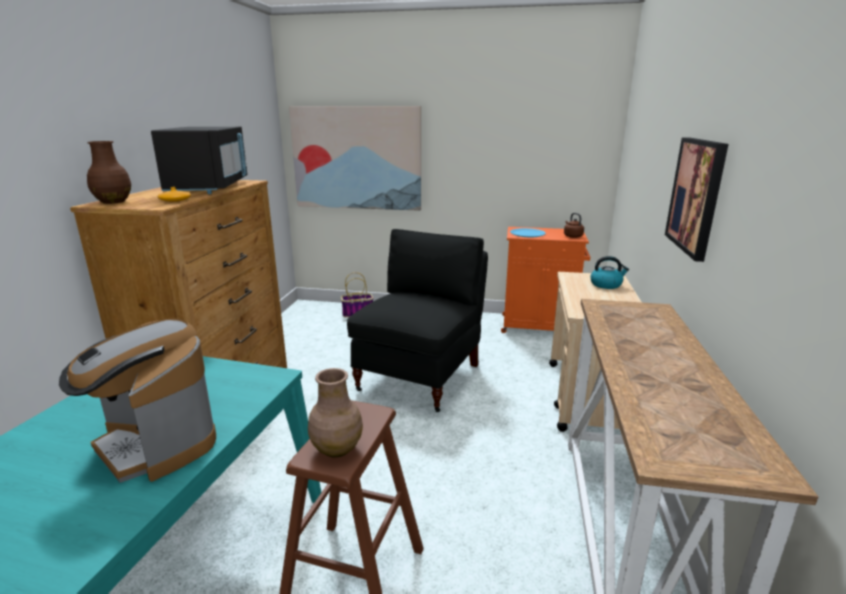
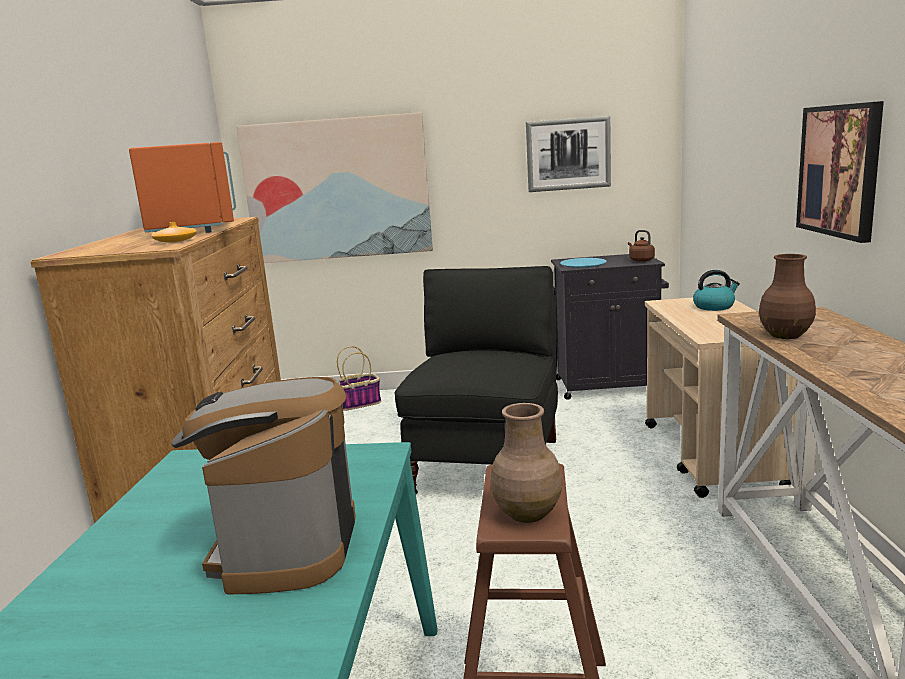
camera: 10 degrees left, 5 degrees down
(114, 201) = (86, 250): brown vase -> brown vase (784, 335)
(156, 444) = (284, 547): coffee machine -> coffee machine turned 60 degrees clockwise
(210, 188) = (194, 228): black microwave -> orange microwave
(529, 147) = (568, 154): none -> picture
(539, 326) = (609, 385): orange cabinet -> black cabinet

